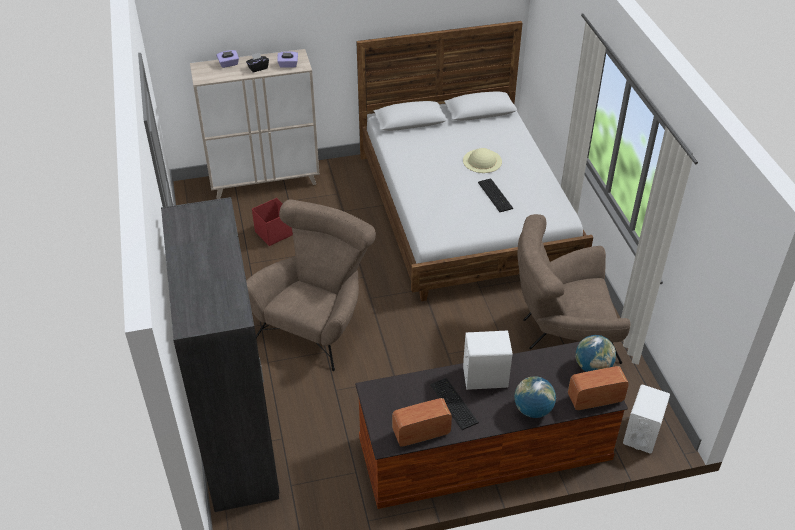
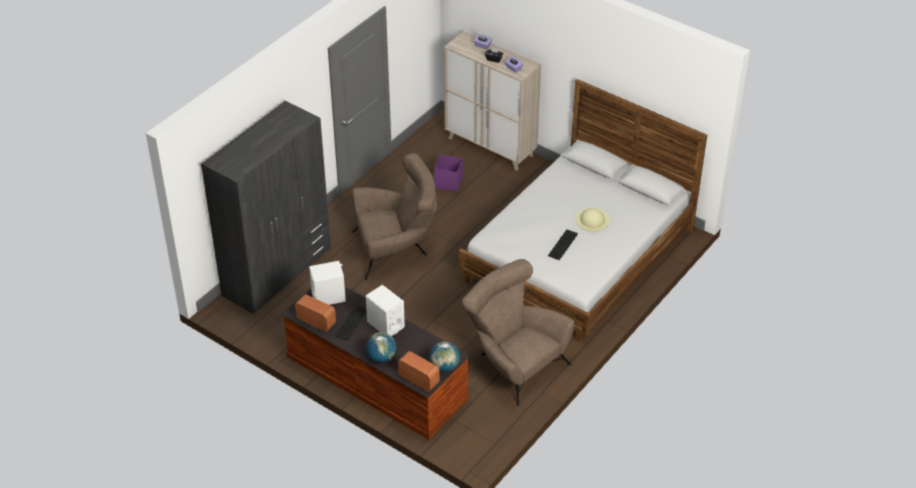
camera: 50 degrees right, 0 degrees up
(273, 233) = (448, 182): red storage box -> purple storage box
(641, 433) = (465, 443): white speaker -> white speaker (328, 297)

